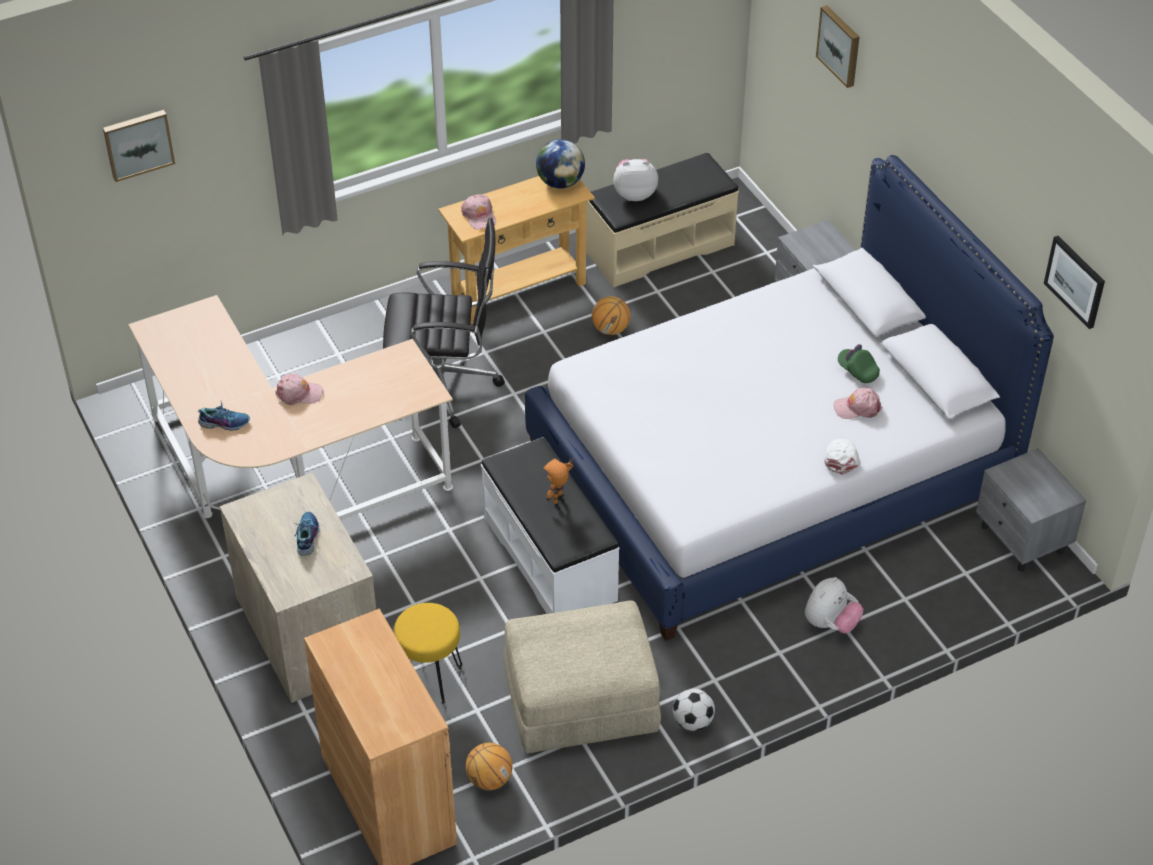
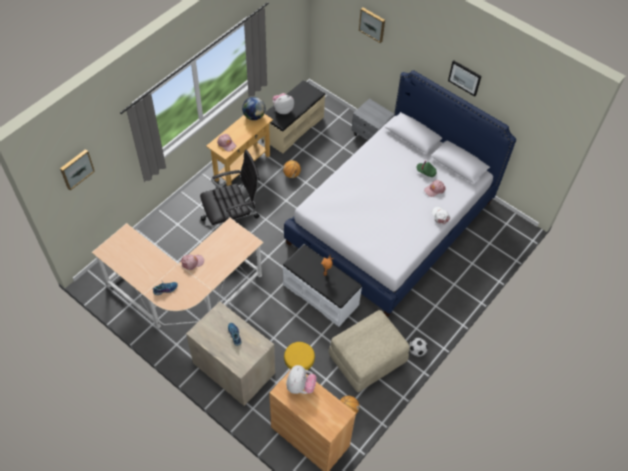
camera: 25 degrees left, 10 degrees up
(830, 623) = (449, 285): plush toy -> plush toy (300, 386)
(1022, 540) = (504, 220): grey nightstand -> none
(1075, 281) = (527, 115): picture -> picture (465, 78)

